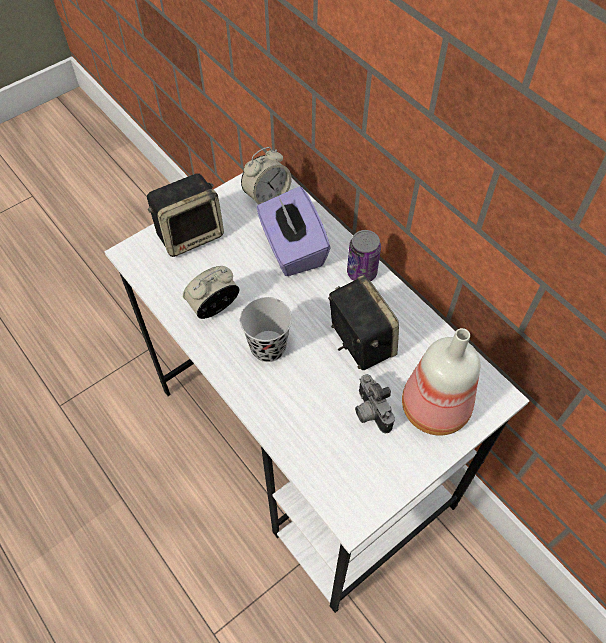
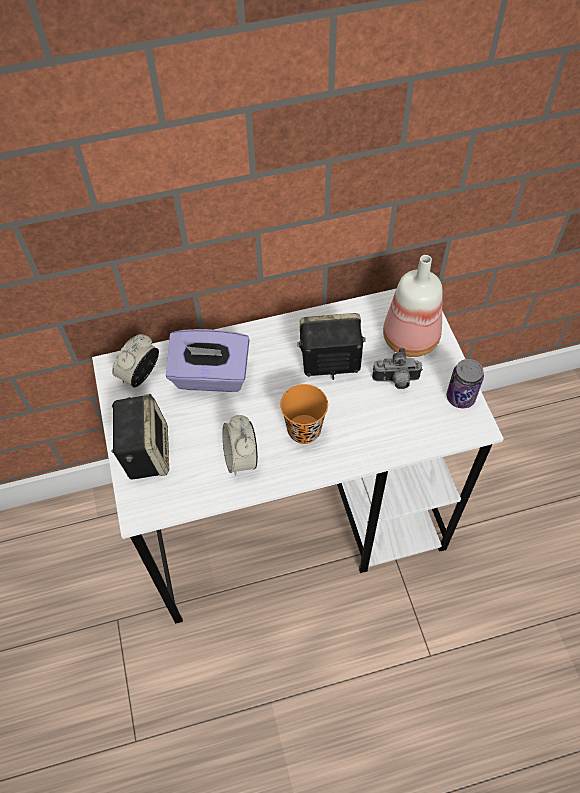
camera: 65 degrees left, 0 degrees up
(267, 197) = (140, 375): alarm clock -> alarm clock turned 135 degrees counterclockwise
(268, 347) = (304, 430): black cup -> orange cup
(361, 272) = (264, 336): can -> can (460, 397)

